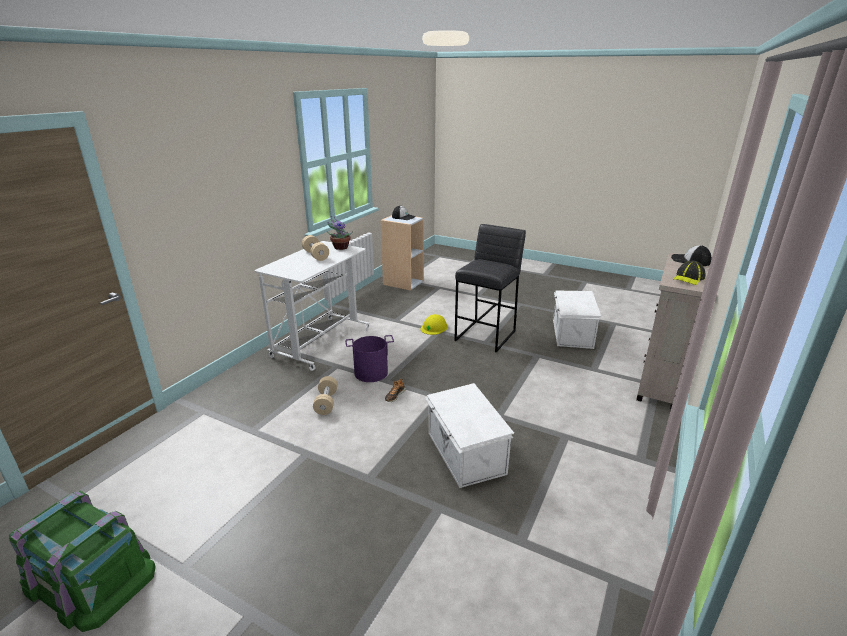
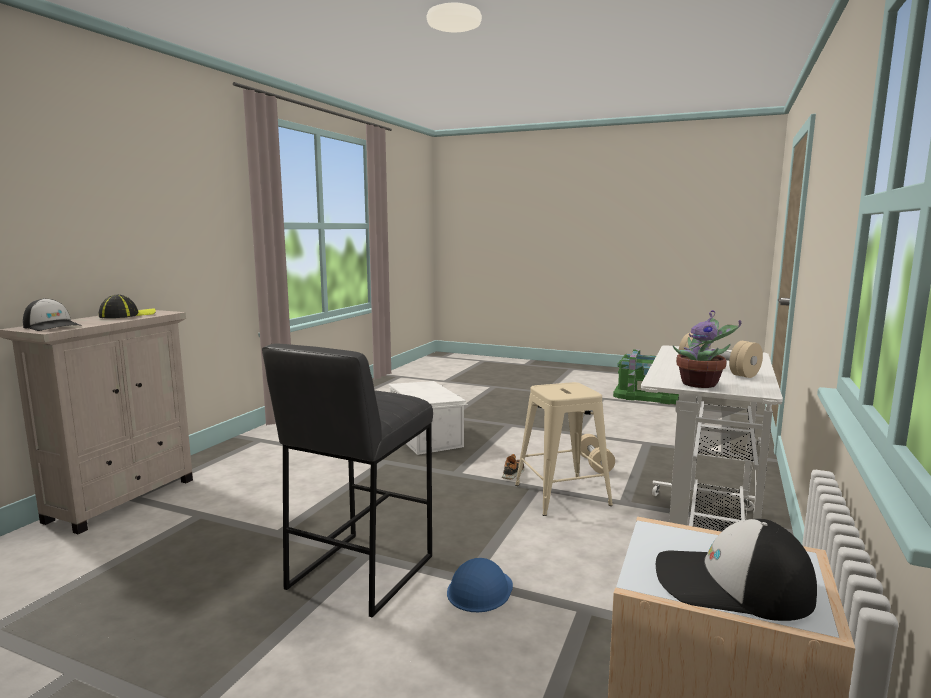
camera: 175 degrees right, 15 degrees down
(371, 373) = (562, 495): purple bucket -> beige stool
(434, 327) = (480, 590): yellow hard hat -> blue hard hat
(571, 333) = (152, 588): white storage box -> none

